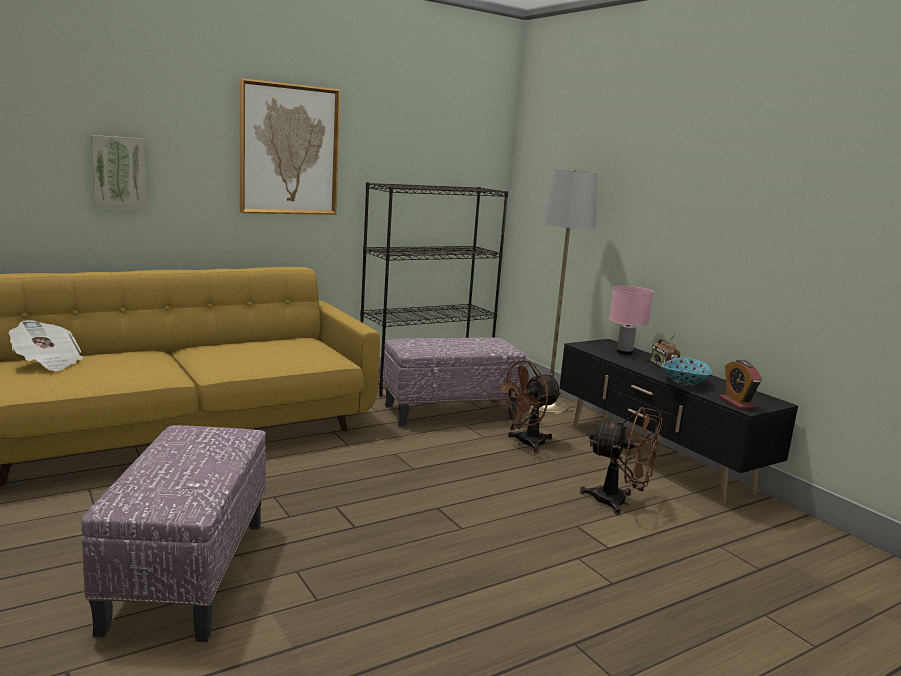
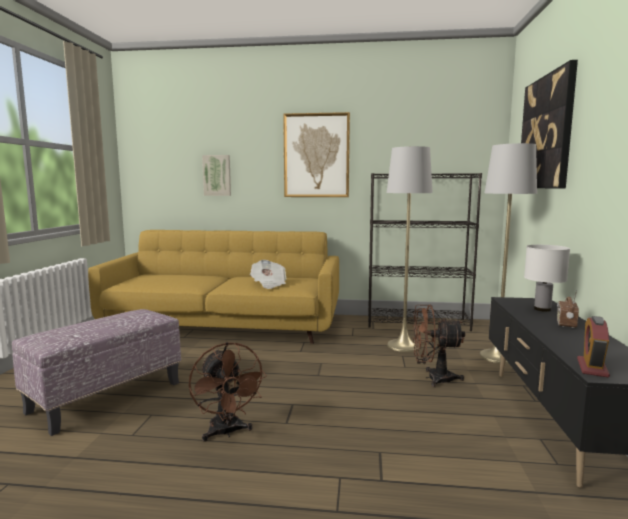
camera: 40 degrees right, 5 degrees down
(47, 362) = (155, 275): newspaper -> newspaper (268, 284)
(450, 413) = (403, 346): ottoman -> grey floor lamp
(596, 158) = (546, 132): none -> picture
(618, 502) = (452, 446): brown fan -> brown fan (226, 432)
(624, 352) = (542, 309): pink table lamp -> white table lamp
(683, 382) = (559, 340): bowl -> none

